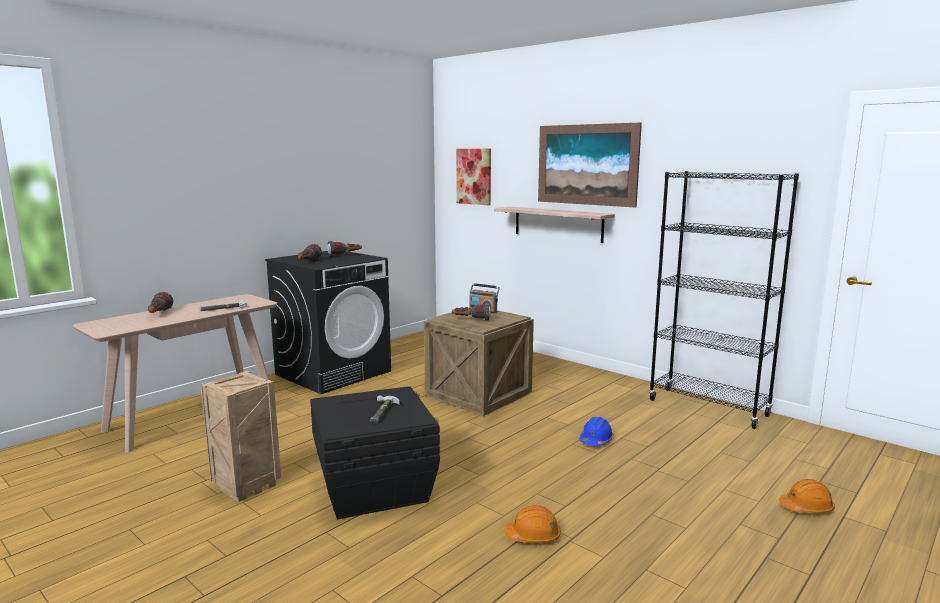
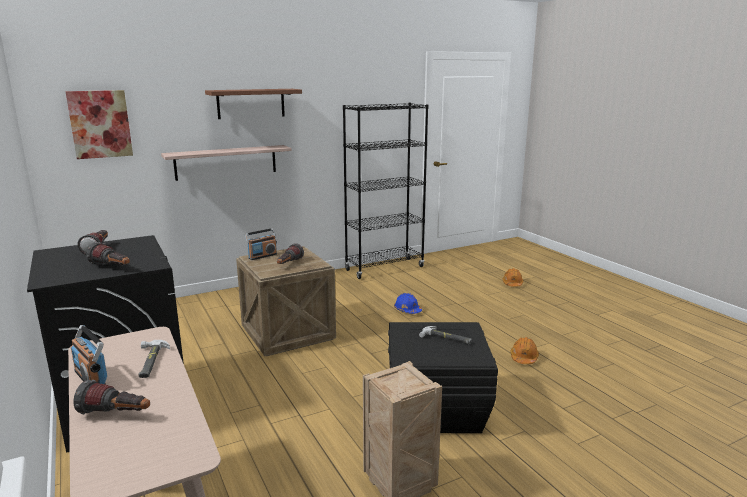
camera: 70 degrees left, 5 degrees up
(203, 303) = (91, 378): none -> radio
(586, 164) = (251, 103): picture -> brown shelf

